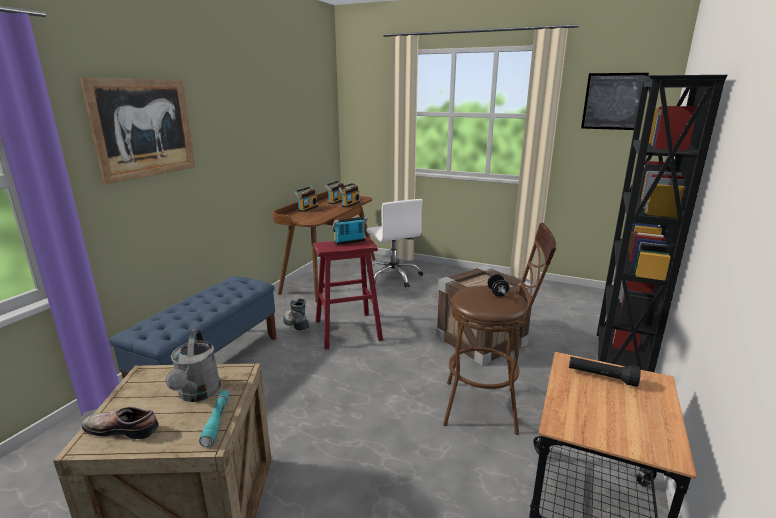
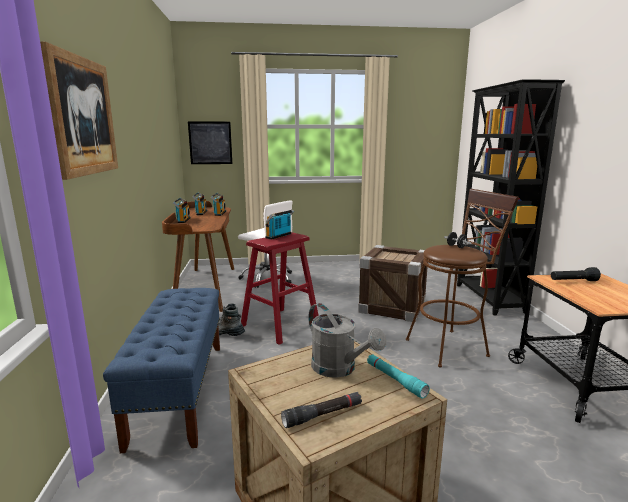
camera: 30 degrees left, 5 degrees down
(124, 428) = (323, 415): shoe -> black flashlight
(613, 101) = (422, 114): picture -> picture (210, 143)

